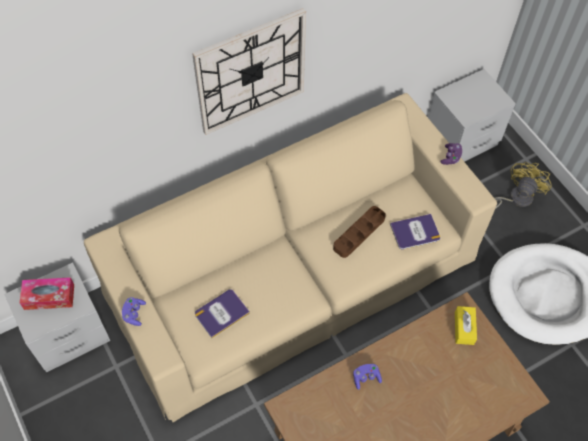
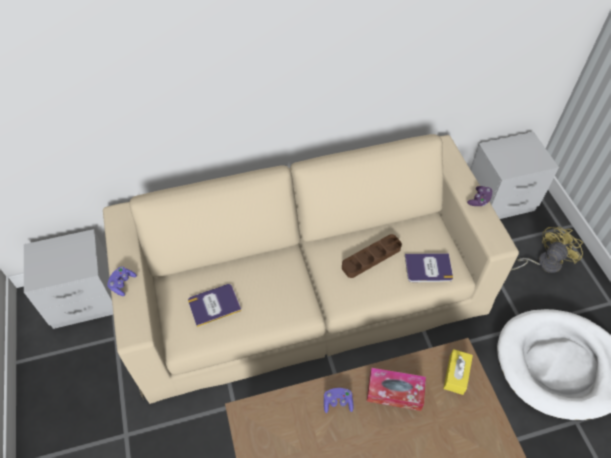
camera: 15 degrees right, 5 degrees down
(49, 297) = (61, 255): tissue box -> tissue box (395, 392)
(251, 72) = (284, 67): wall clock -> none

